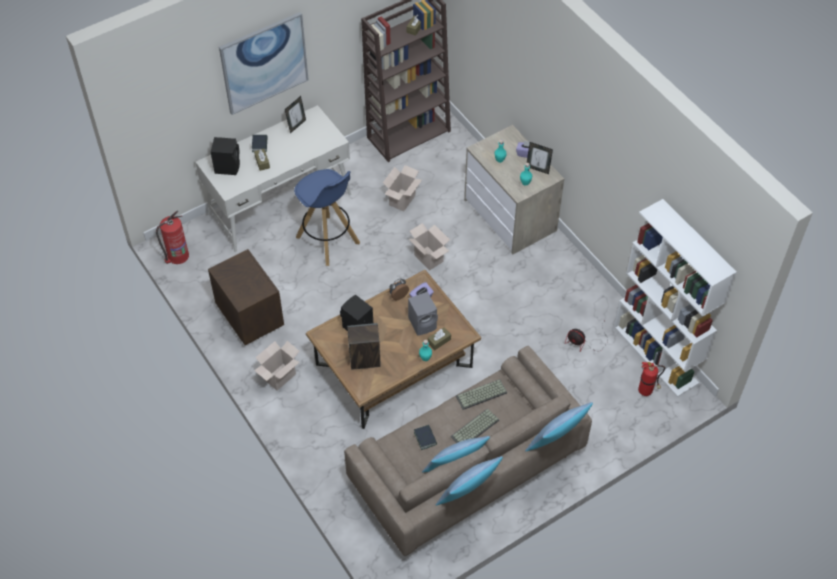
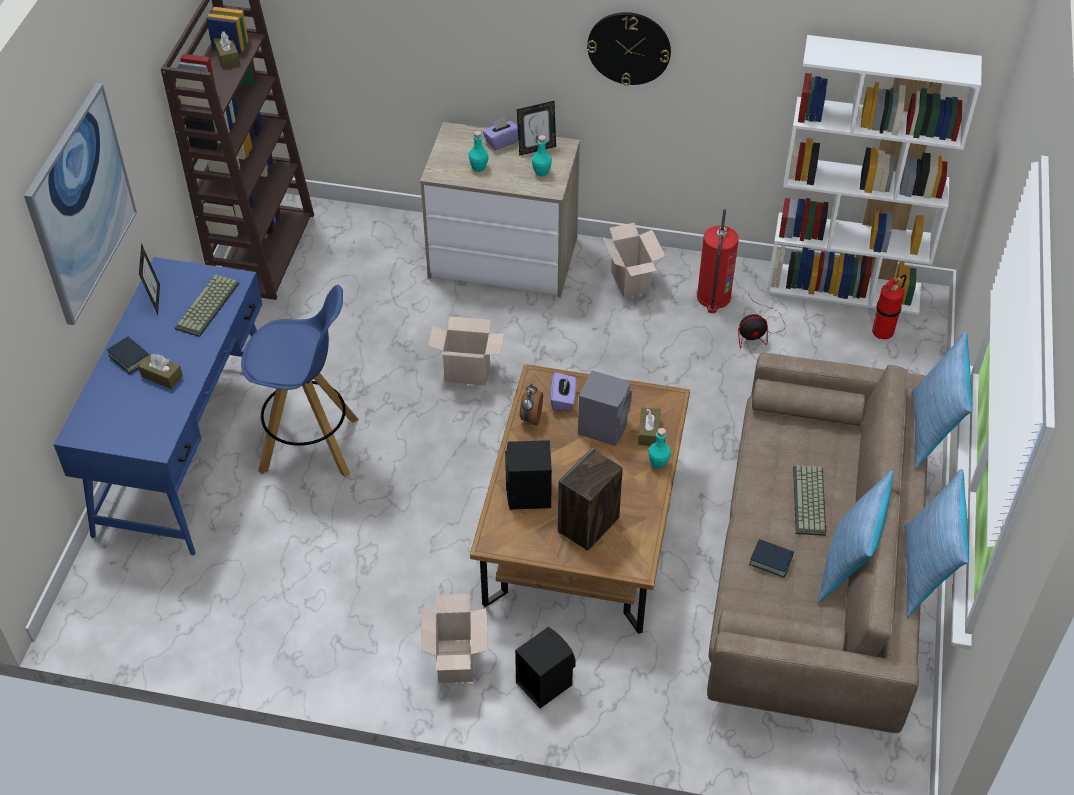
camera: 45 degrees left, 5 degrees down
(177, 256) = (110, 624): fire extinguisher -> fire extinguisher (713, 297)
(227, 166) = (114, 416): black speaker -> black speaker (543, 682)
(250, 316) = (319, 618): brown nightstand -> none
(280, 204) = (187, 449): white desk -> blue desk
(402, 201) = (351, 331): cardboard box -> cardboard box (632, 282)
(481, 395) = (767, 458): keyboard -> keyboard (208, 307)
(591, 146) = (629, 48): none -> wall clock

